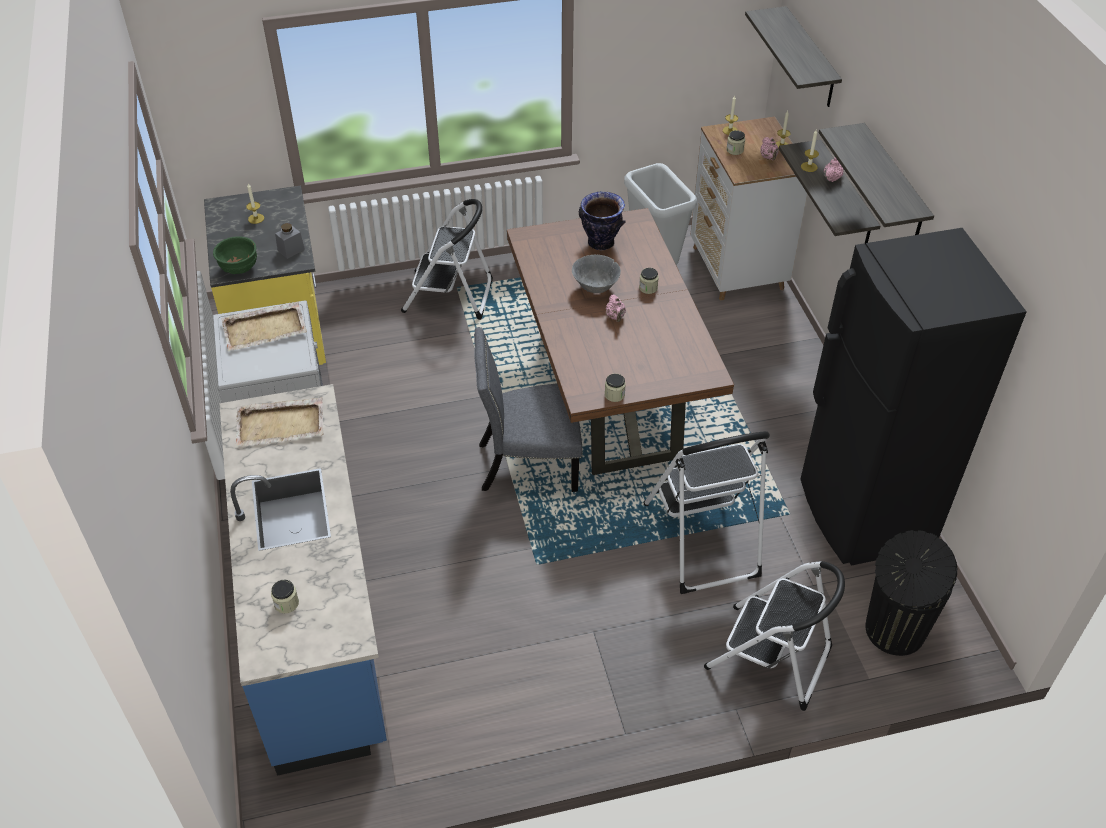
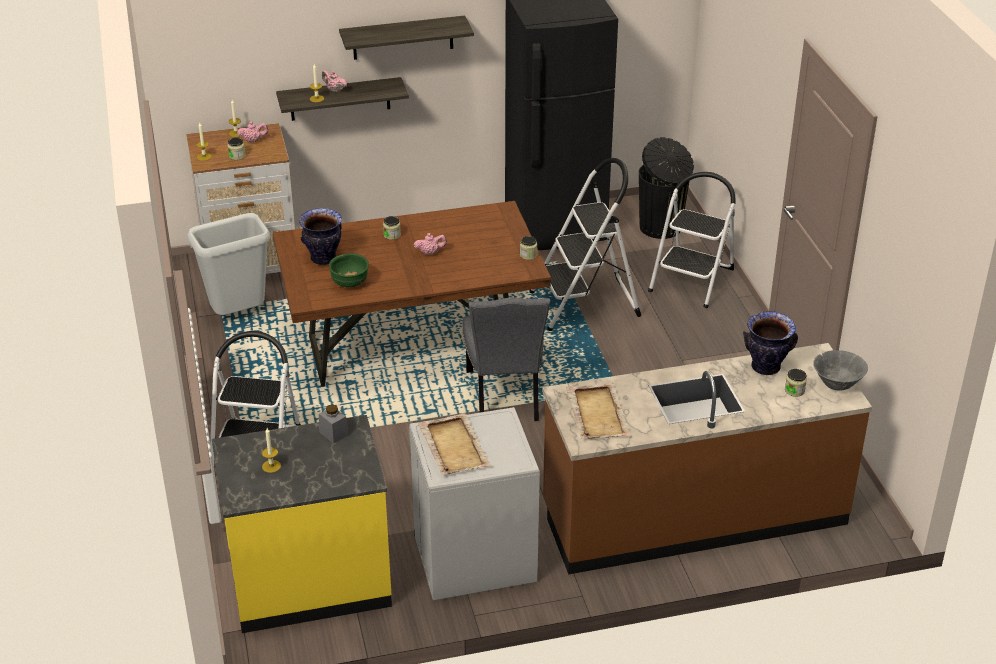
camera: 90 degrees left, 10 degrees down
(239, 269) = (362, 469): green bowl -> green bowl (350, 284)
(318, 620) = (693, 515): blue counter -> brown counter
(335, 579) = (765, 367): none -> vase
(595, 288) = (389, 262): grey bowl -> grey bowl (837, 385)
(810, 58) = (223, 48): shelf -> none

